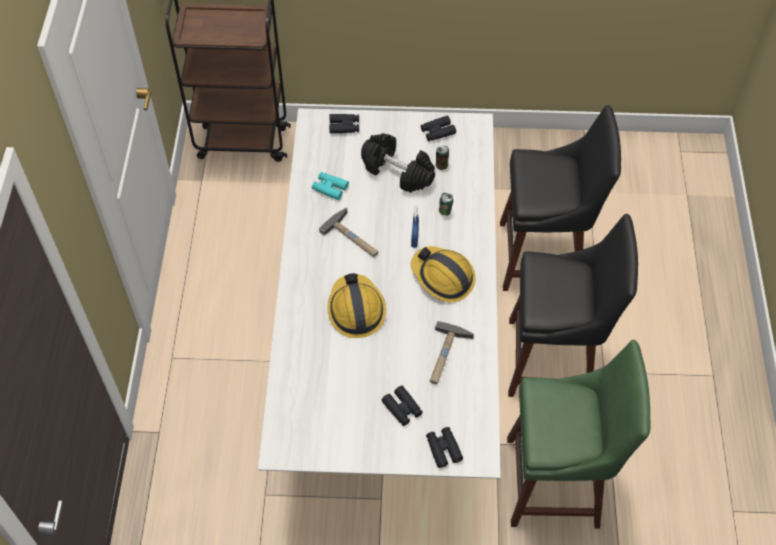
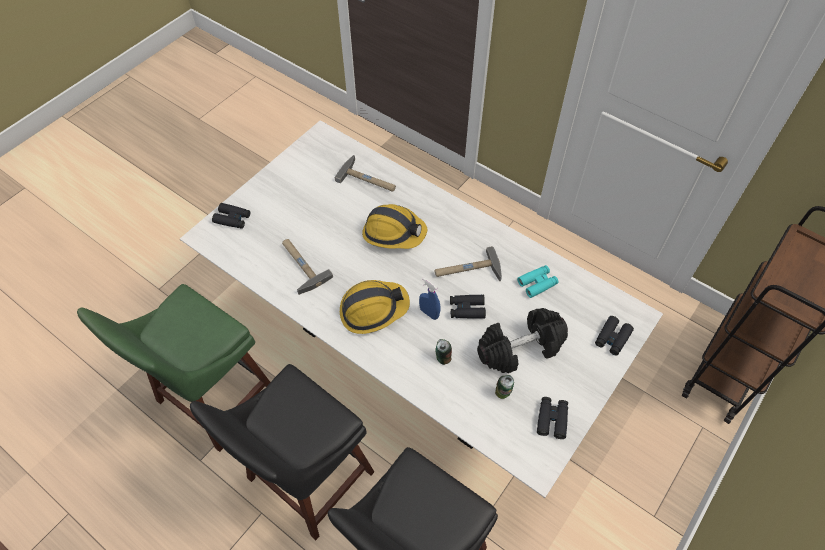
camera: 125 degrees right, 0 degrees up
(308, 368) = (368, 179): none -> hammer
(402, 408) = (286, 214): black binoculars -> black binoculars (467, 309)

